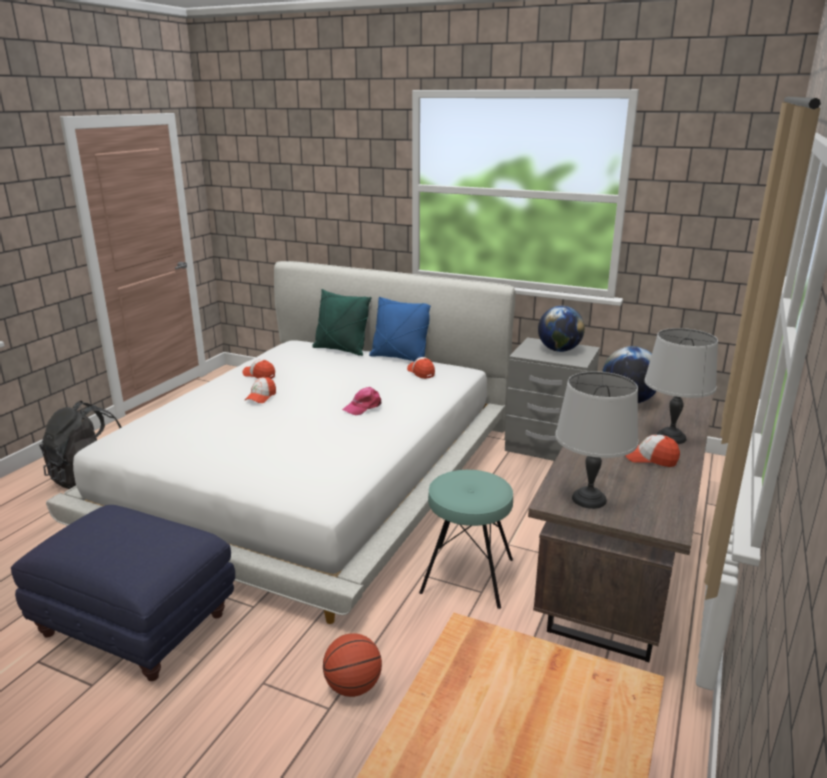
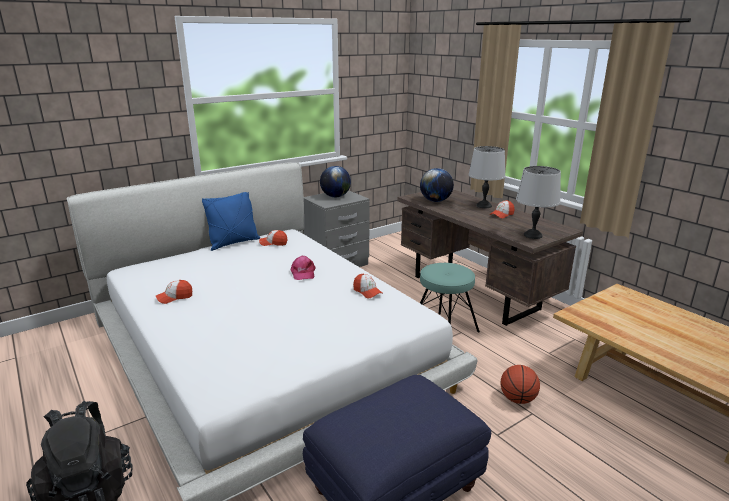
camera: 60 degrees left, 0 degrees up
(261, 397) = (227, 304): cap -> cap (367, 291)
(341, 350) = (179, 257): green pillow -> none

